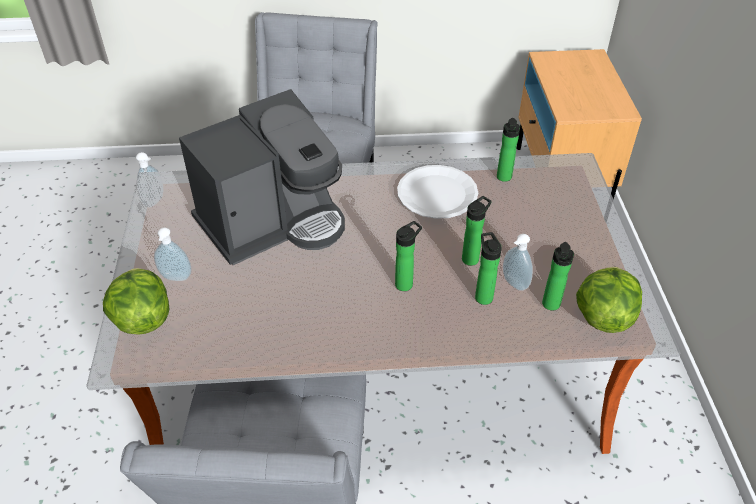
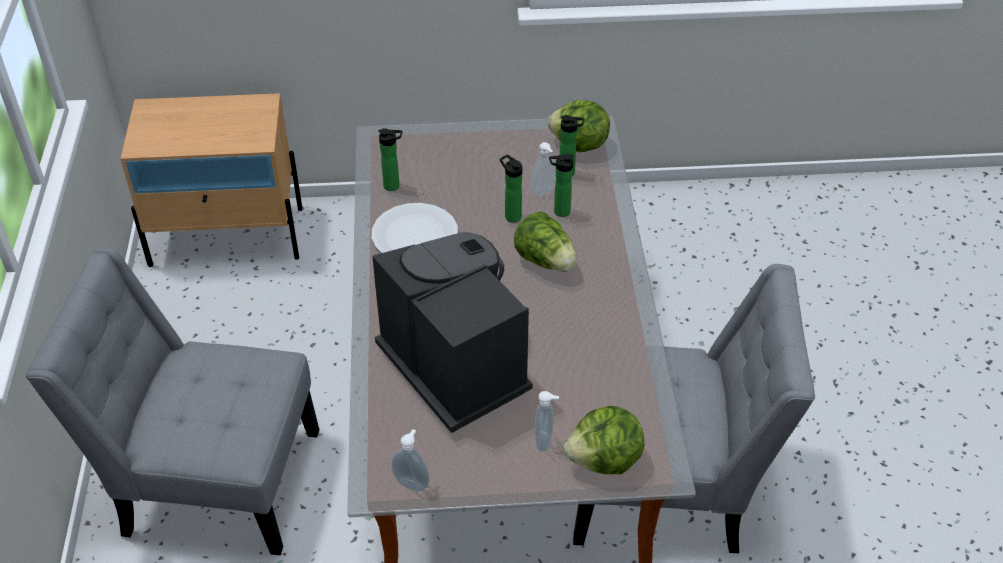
camera: 90 degrees left, 0 degrees up
(406, 283) = (545, 261): bottle -> lettuce

